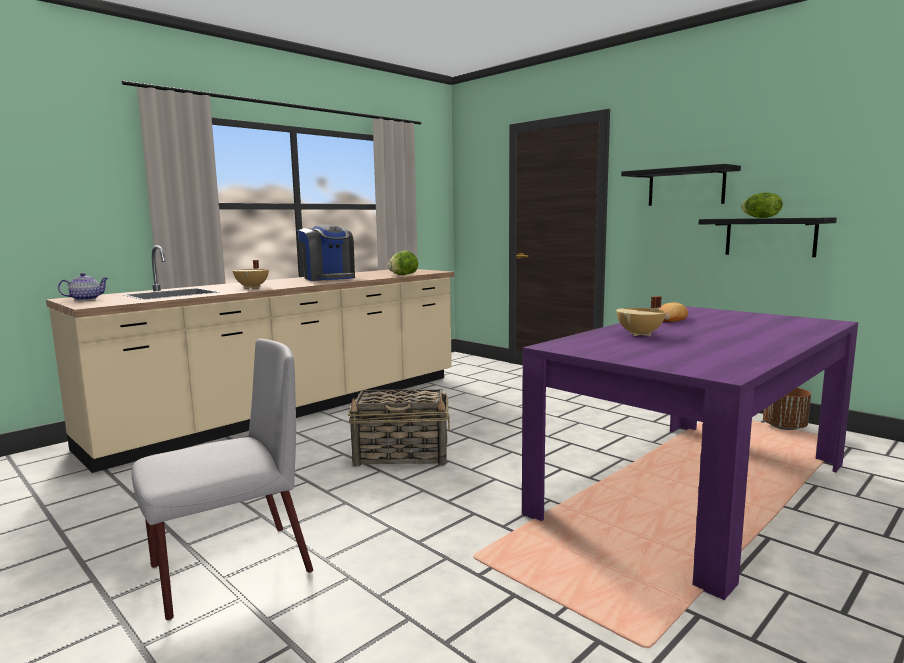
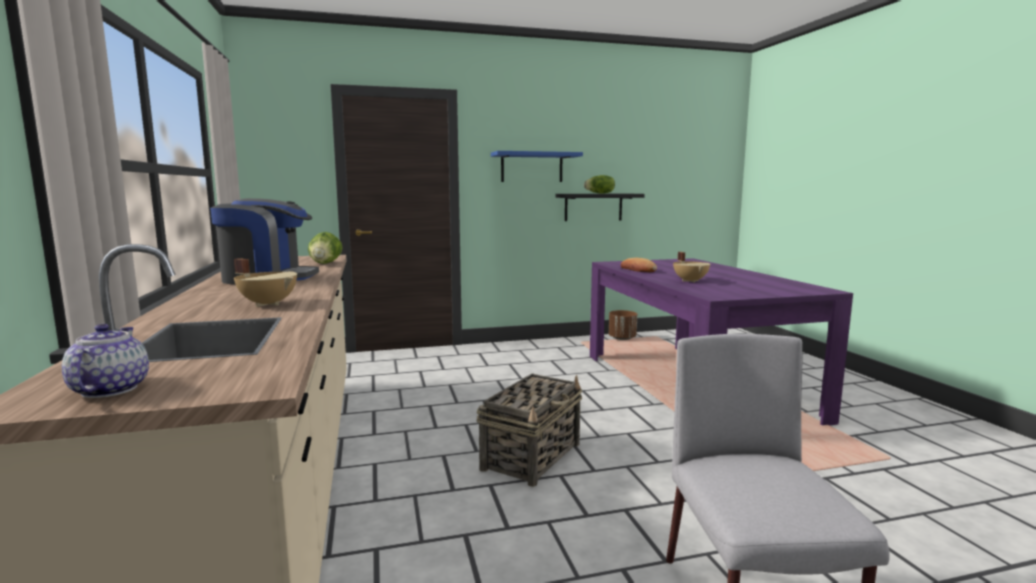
camera: 60 degrees left, 0 degrees up
(686, 187) = (532, 167): black shelf -> blue shelf

